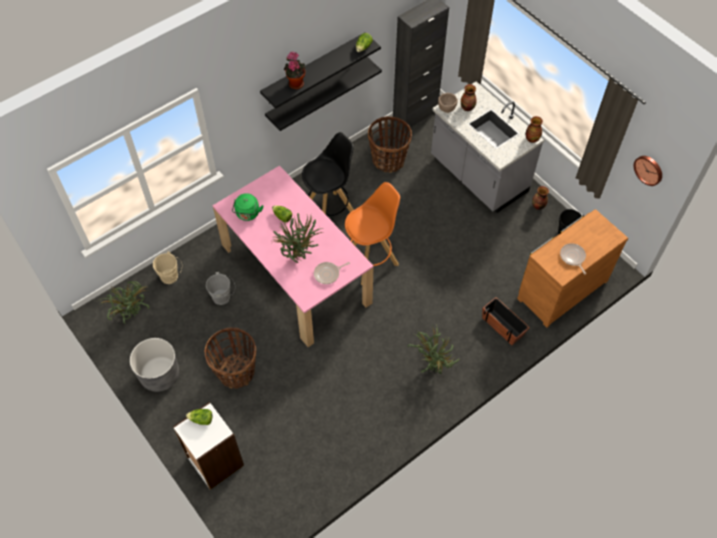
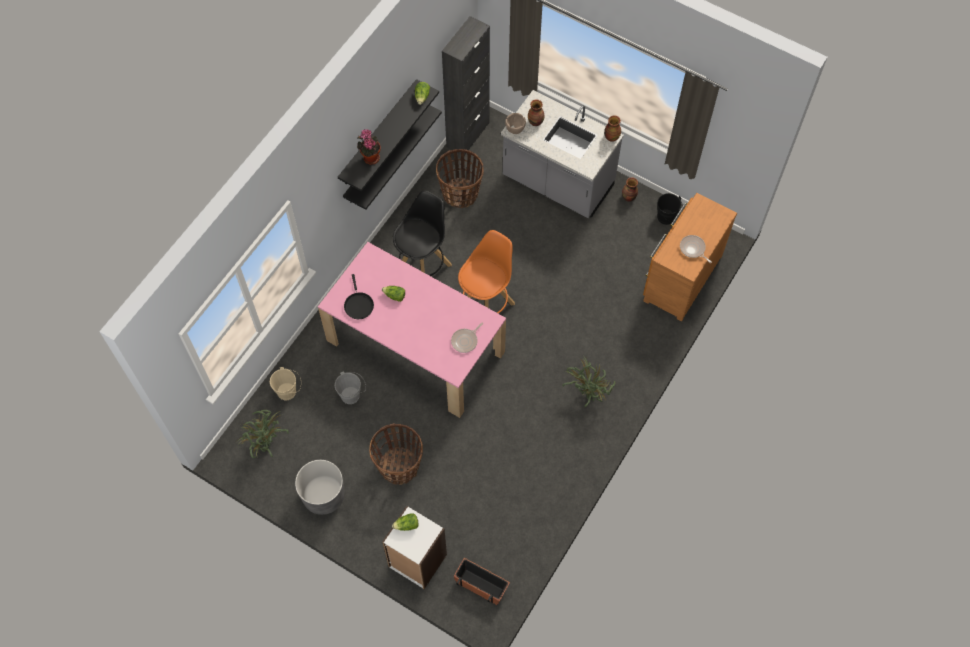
camera: 20 degrees left, 5 degrees up
(247, 214) = (358, 304): green kettle -> black frying pan
(299, 256) = (429, 331): potted plant -> none
(502, 326) = (639, 333): planter -> planter (481, 585)
(649, 169) = (741, 144): wall clock -> none

